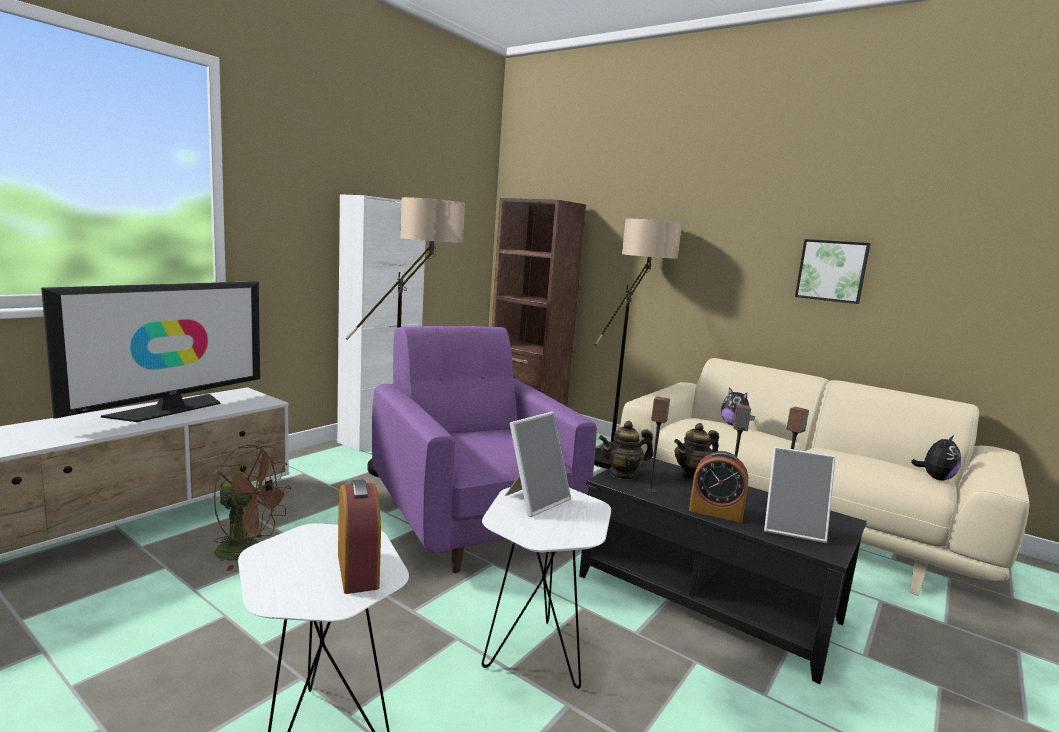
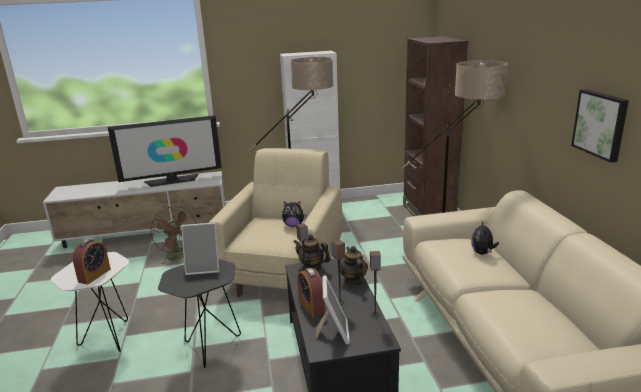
camera: 45 degrees right, 10 degrees up
(471, 522) = (285, 273): purple armchair -> beige armchair
(535, 660) = (208, 348): white side table -> black side table
(693, 475) = (353, 281): teapot -> teapot turned 60 degrees clockwise
(793, 529) = (333, 332): picture frame -> picture frame turned 150 degrees counterclockwise
(935, 478) = (566, 347): plush toy -> plush toy (293, 225)

